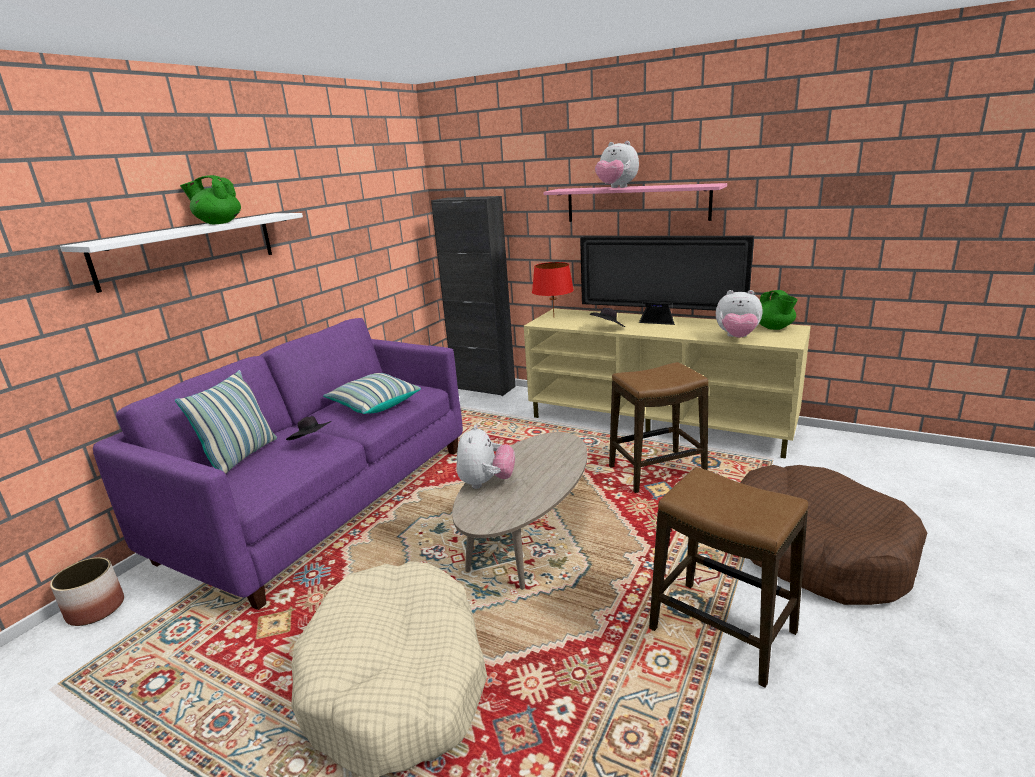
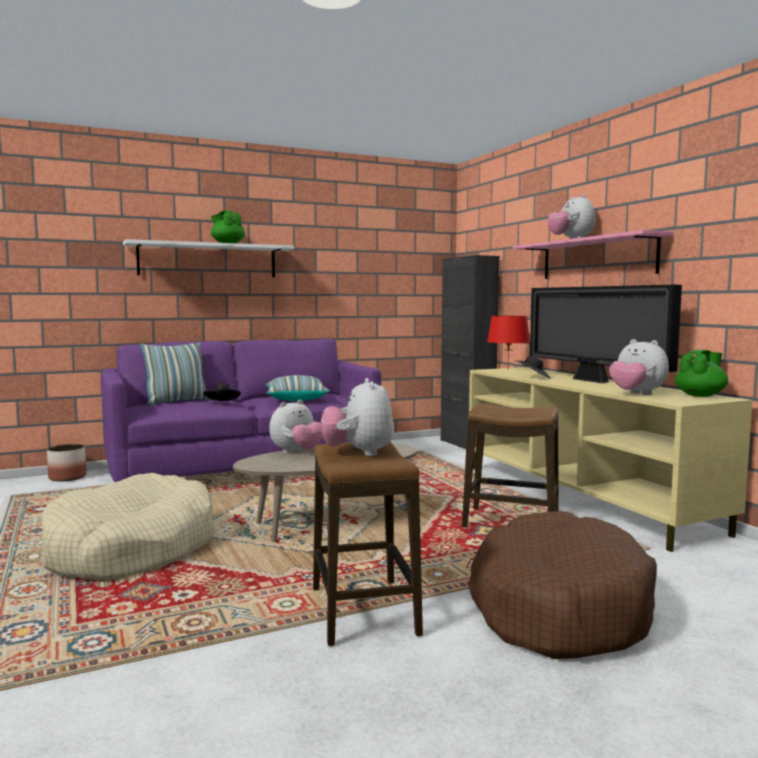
camera: 35 degrees right, 15 degrees down
(718, 498) = (358, 453): none -> plush toy
(774, 328) = (700, 395): green teapot -> green teapot turned 150 degrees counterclockwise

